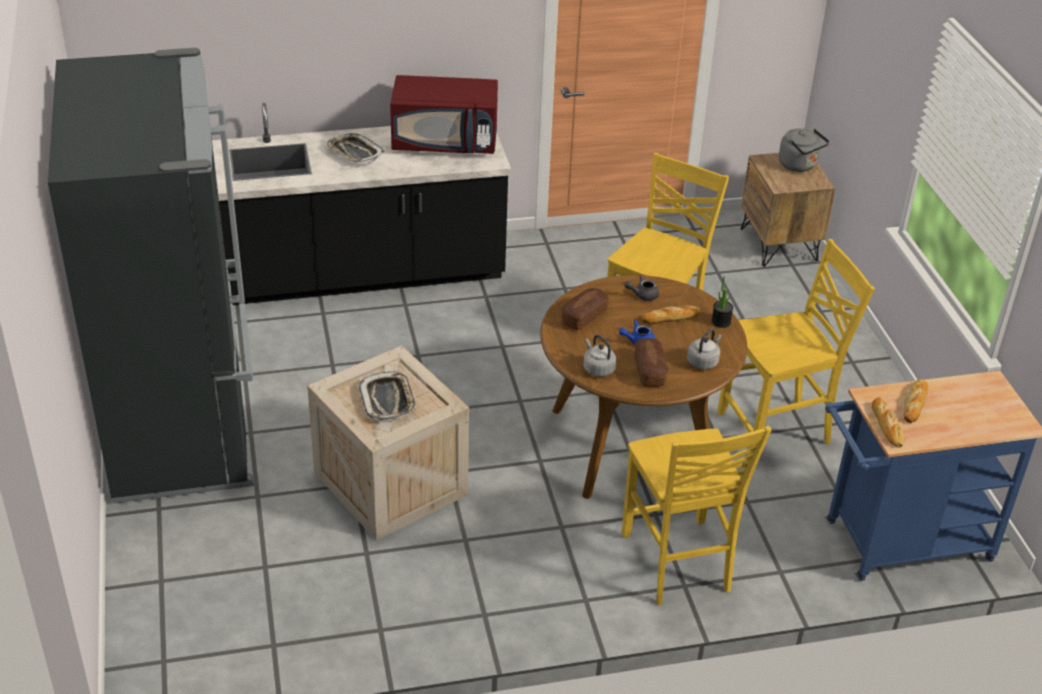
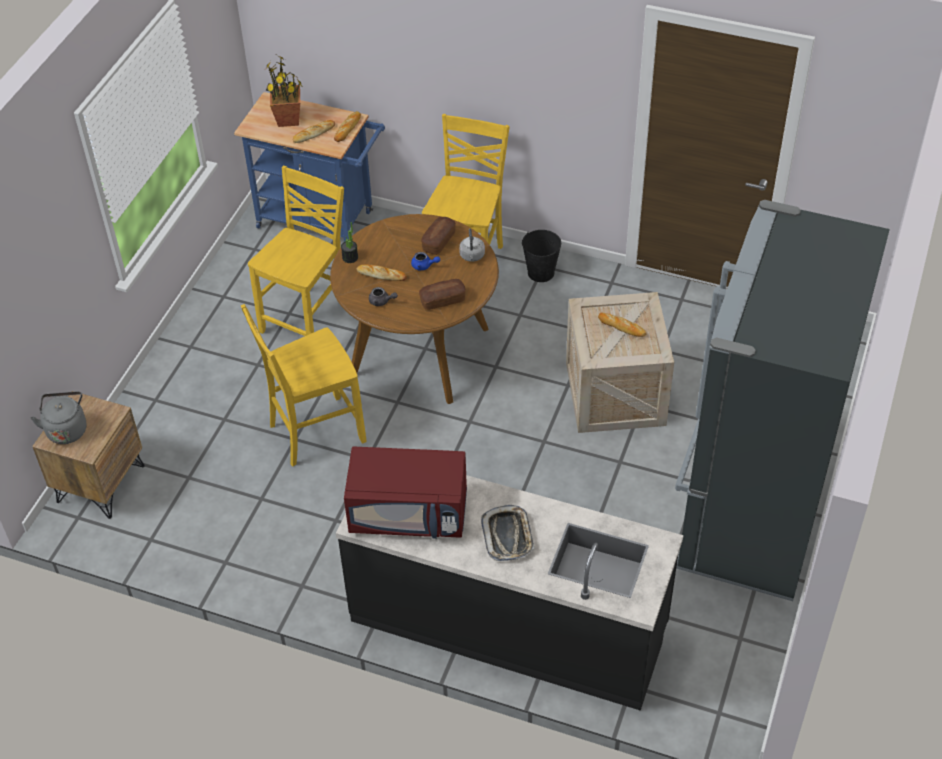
camera: 145 degrees left, 10 degrees up
(388, 400) = (622, 327): tray -> bread
(445, 142) = (409, 513): red microwave -> red microwave turned 150 degrees clockwise
(581, 590) = (541, 272): none -> black bucket
(703, 361) = (395, 234): grey kettle -> none
(777, 429) = (308, 319): yellow chair -> yellow chair turned 105 degrees clockwise
(966, 409) = (288, 119): none -> potted plant

